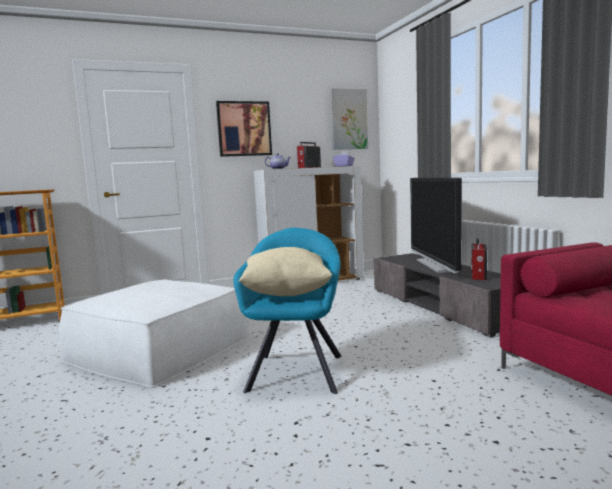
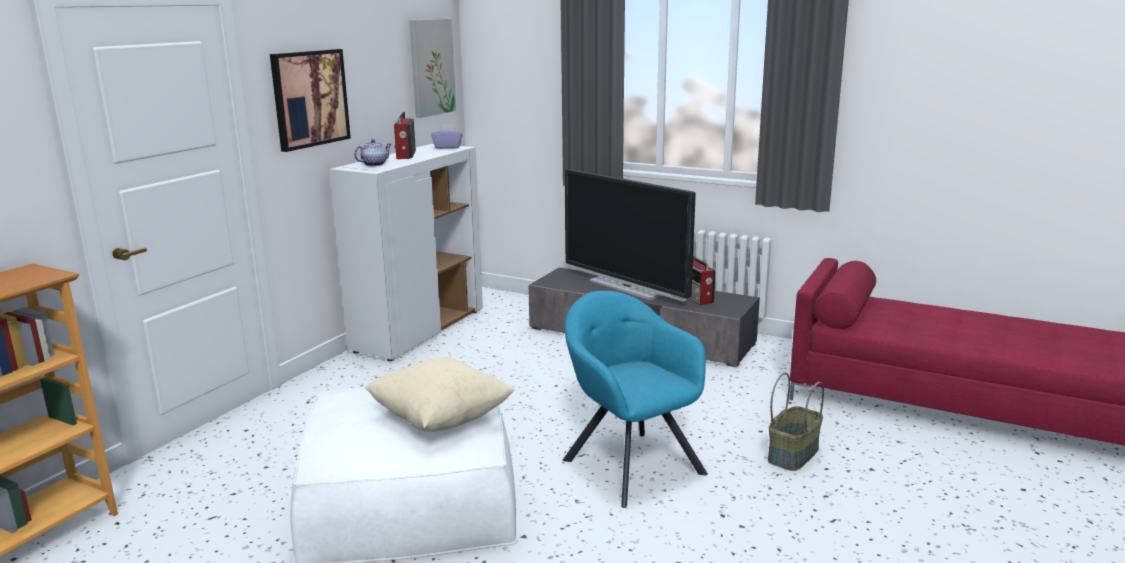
camera: 40 degrees left, 10 degrees up
(286, 293) = (637, 380): beige pillow -> beige pillow (440, 419)
(433, 404) = (792, 454): none -> basket

